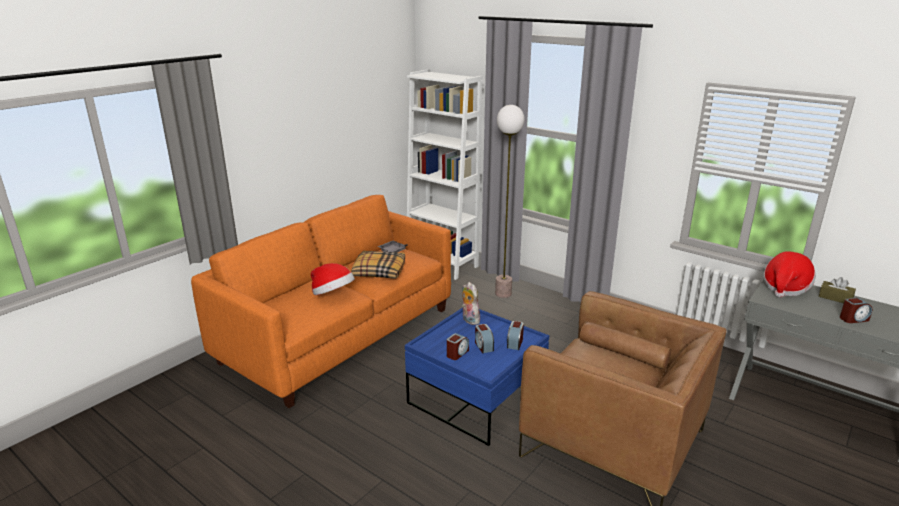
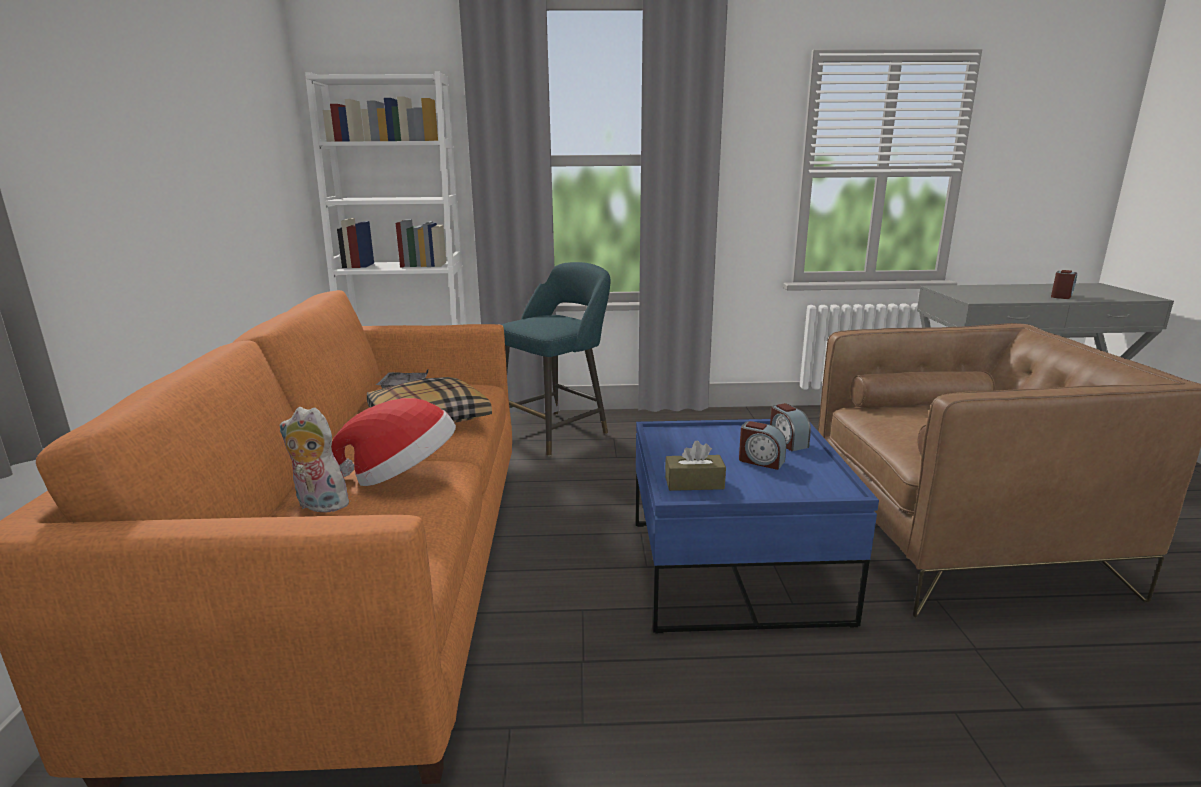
camera: 40 degrees left, 5 degrees down
(457, 353) = (749, 484): alarm clock -> none
(469, 320) = (675, 439): plush toy -> plush toy (318, 505)
(503, 294) = (557, 432): floor lamp -> turquoise stool
(785, 288) = (962, 290): hat -> none
(835, 298) = (1009, 288): brown tissue box -> brown tissue box (694, 483)

